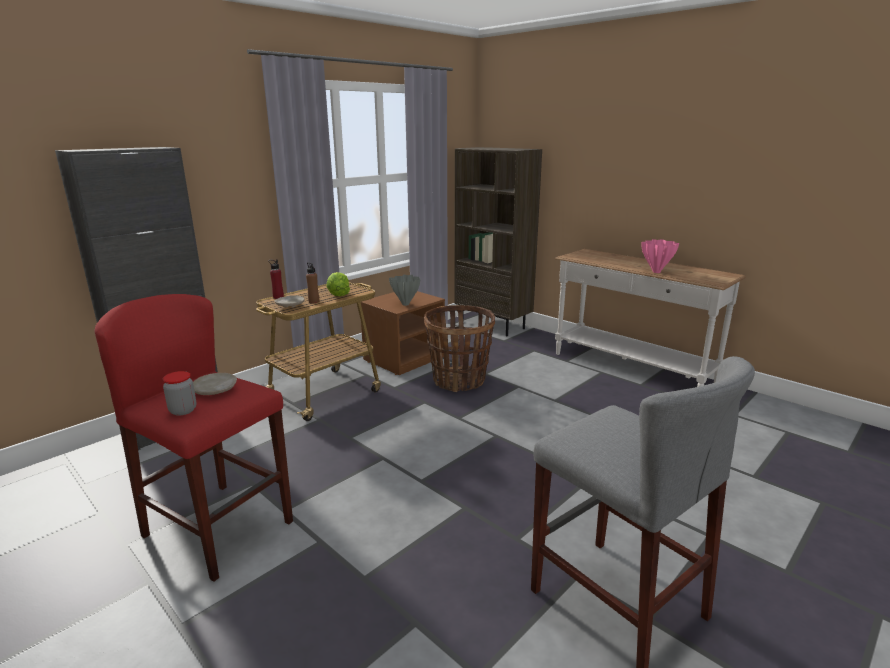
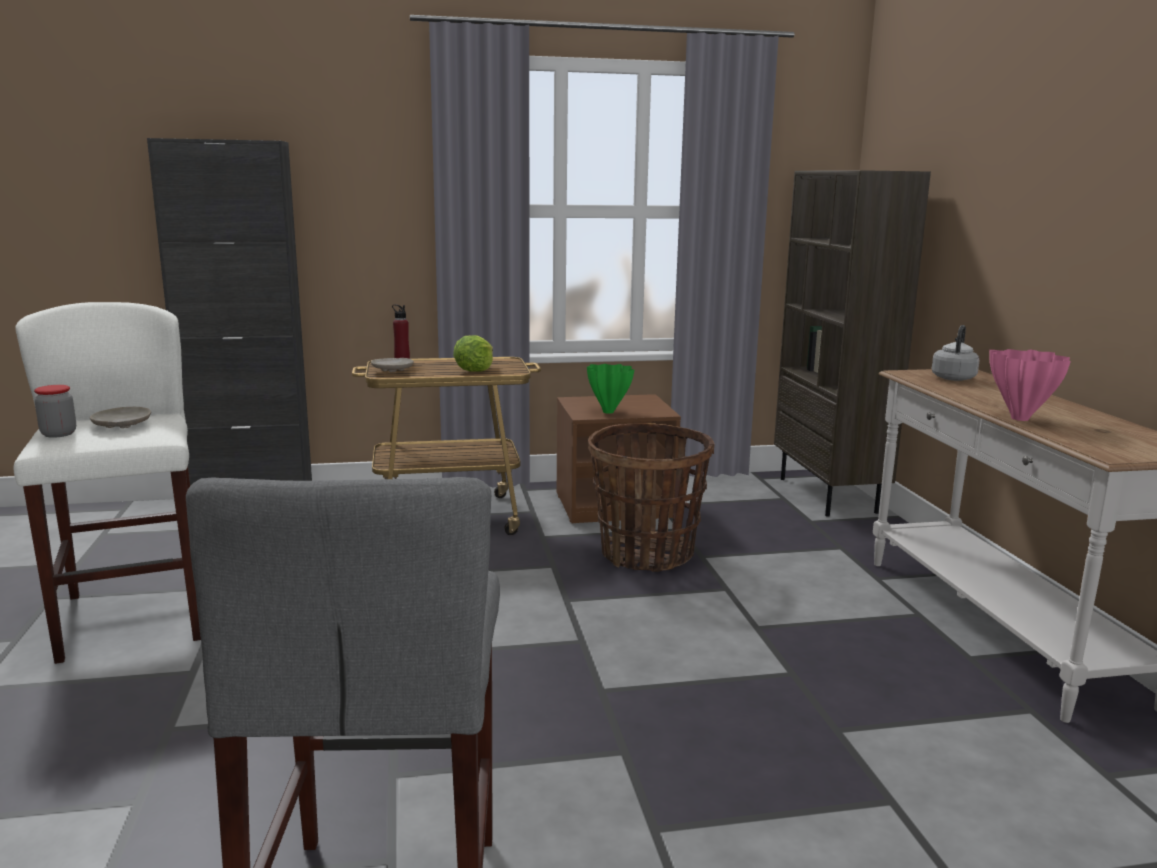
camera: 35 degrees right, 5 degrees down
(219, 529) = (133, 617): red stool -> white stool
(314, 301) = (430, 372): brown bottle -> none
(406, 304) = (609, 412): grey vase -> green vase
(591, 255) = (953, 378): none -> grey kettle

